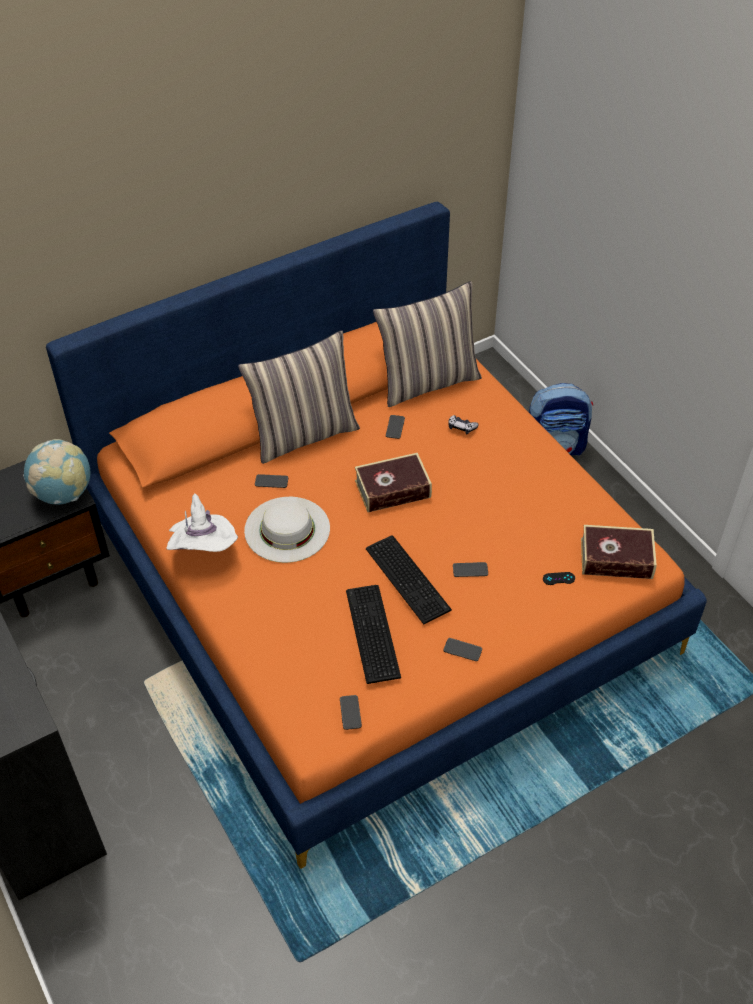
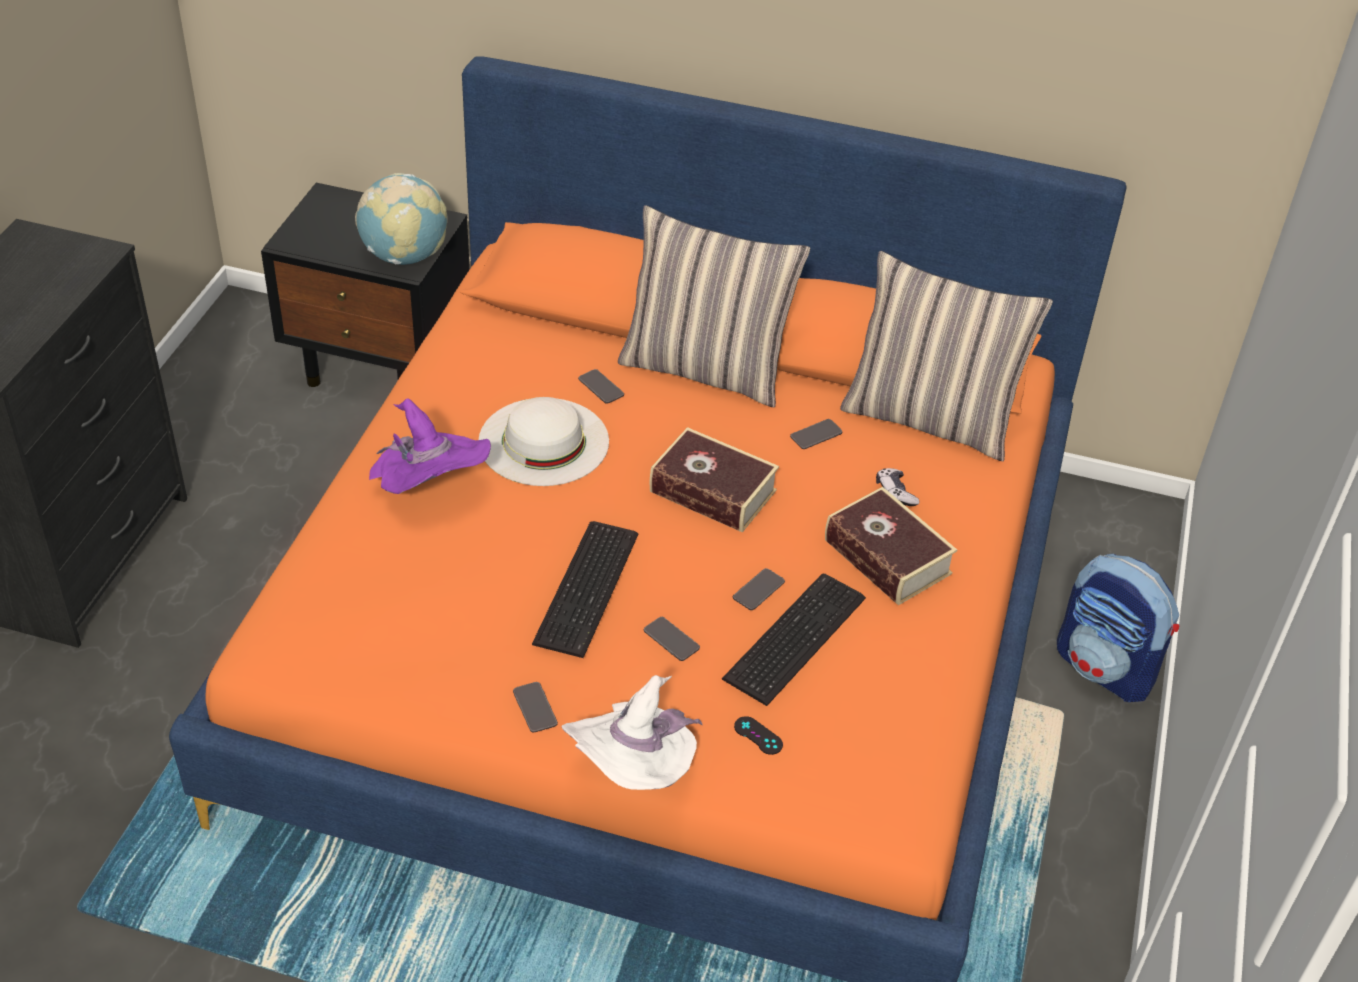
camera: 45 degrees right, 5 degrees down
(204, 550) = (439, 398): white hat -> white hat (635, 771)
(269, 597) = (429, 489): none -> purple hat
(350, 712) = (331, 659): phone -> phone (758, 590)
(371, 635) = (462, 605): keyboard -> keyboard (791, 638)
(616, 558) = (865, 778): book -> book (887, 557)

